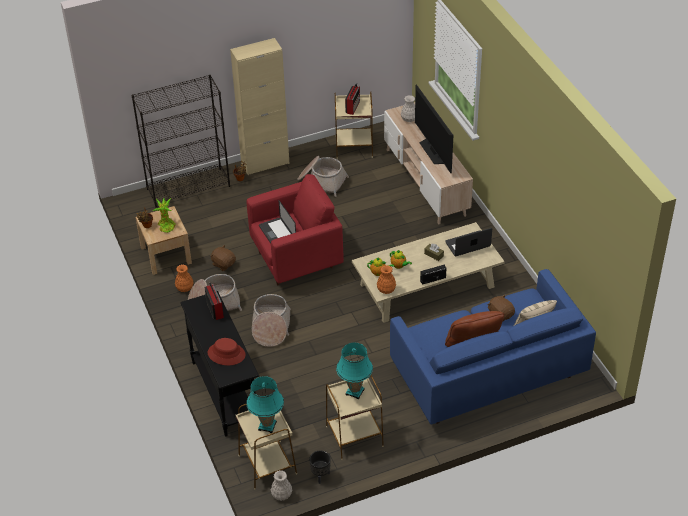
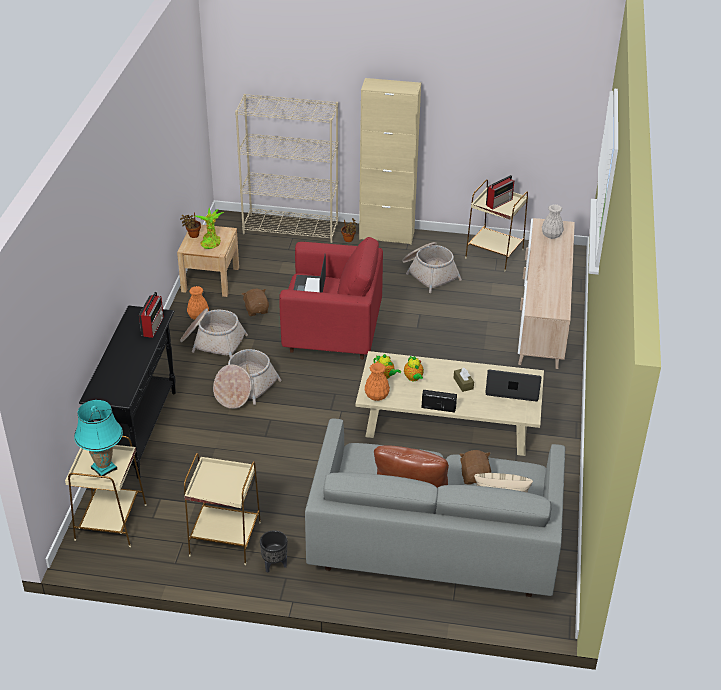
camera: 30 degrees right, 5 degrees down
(189, 187) = (291, 228): black bookcase -> beige bookcase
(226, 354) = (119, 373): red hat -> none
(282, 495) = (95, 560): white vase -> none
(320, 476) = (151, 562): black planter -> black planter (274, 565)
(354, 392) = (226, 478): turquoise table lamp -> none
(433, 151) = (549, 276): television -> none
(487, 373) = (433, 544): blue sofa -> grey sofa

